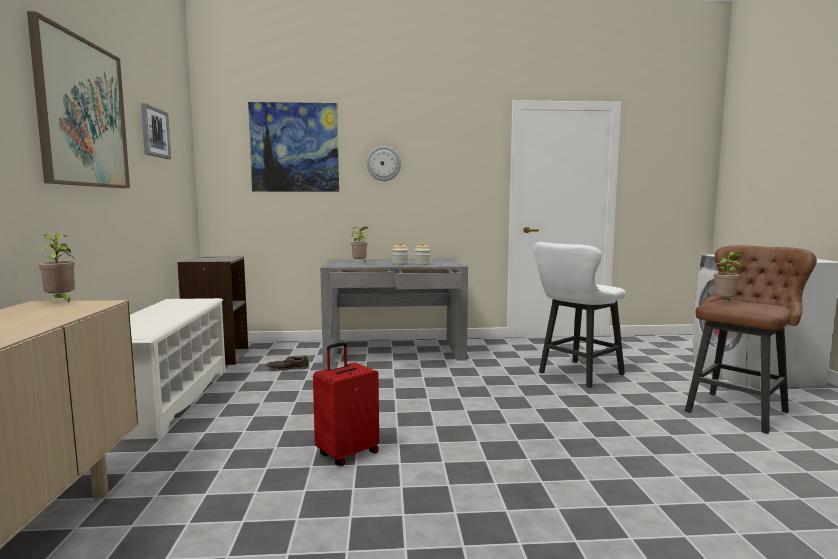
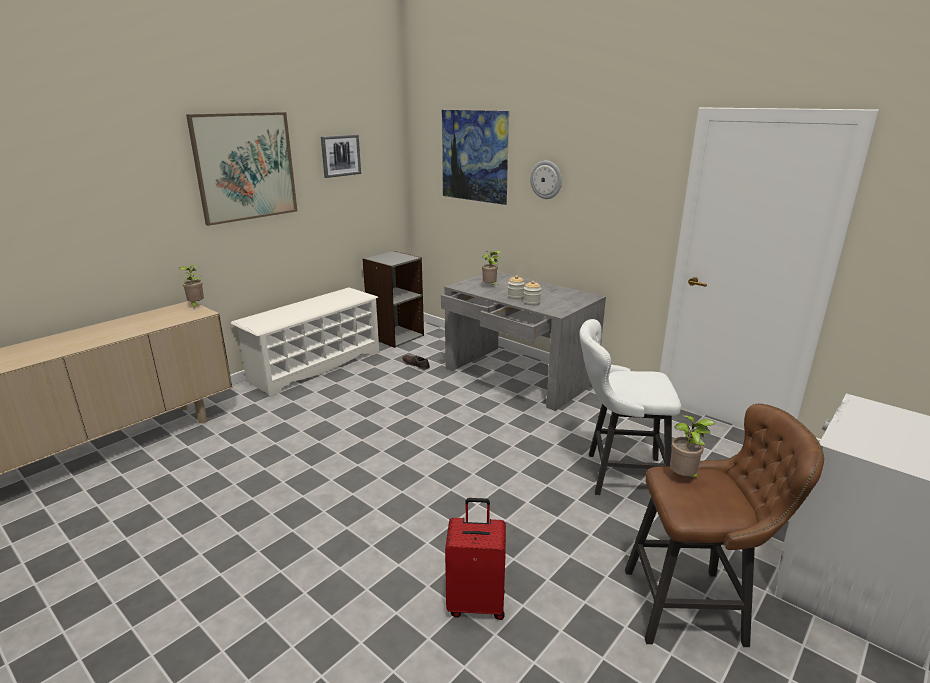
camera: 45 degrees right, 15 degrees up
(347, 453) = (321, 456): red suitcase -> red suitcase (476, 603)

